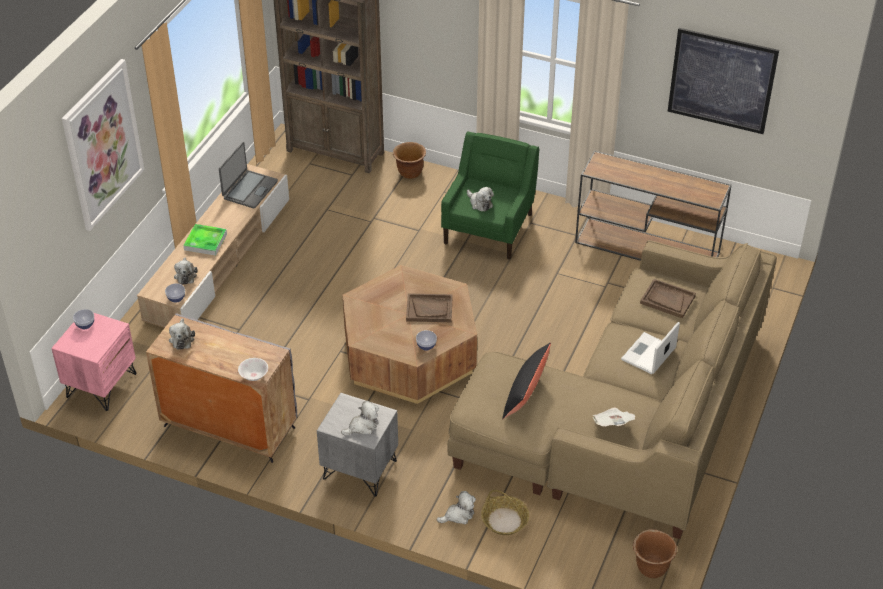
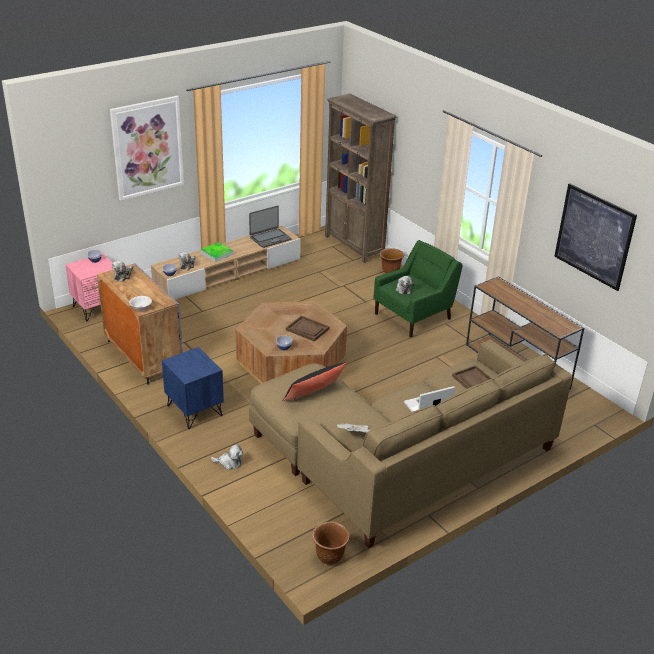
camera: 30 degrees right, 10 degrees down
(359, 470) = (194, 411): grey nightstand -> blue nightstand
(362, 426) = (191, 369): plush toy -> none
(505, 520) = (256, 480): basket -> none

